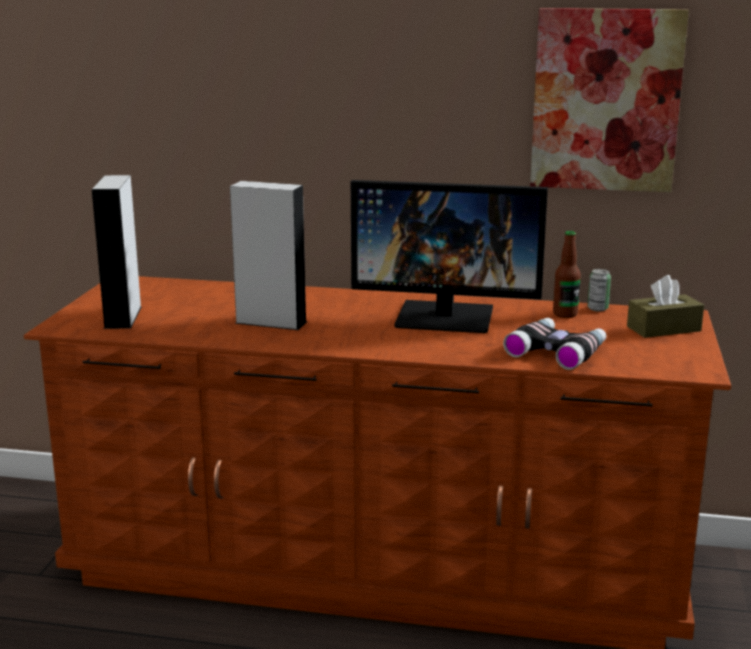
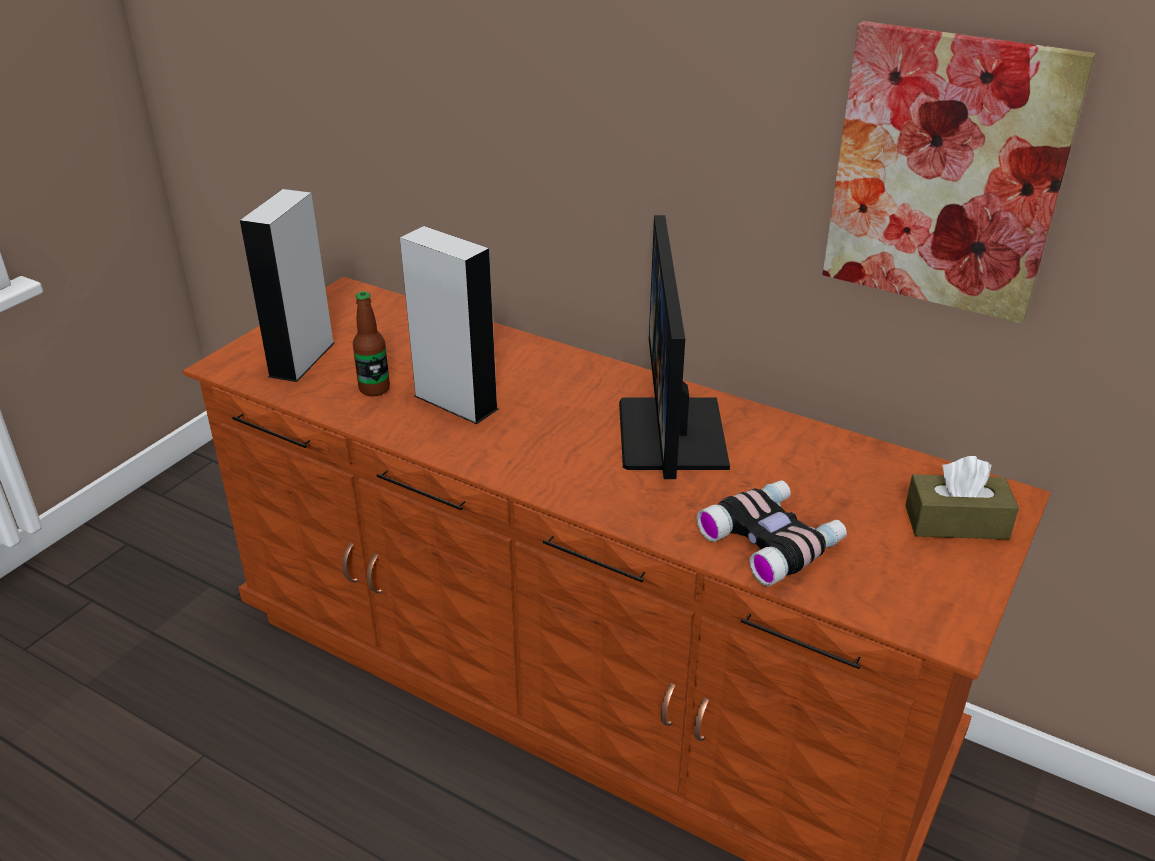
camera: 20 degrees right, 15 degrees up
(446, 317) = (673, 435): monitor -> monitor turned 60 degrees clockwise
(565, 314) = (835, 461): bottle -> bottle (374, 389)
(597, 309) = (889, 457): can -> none

